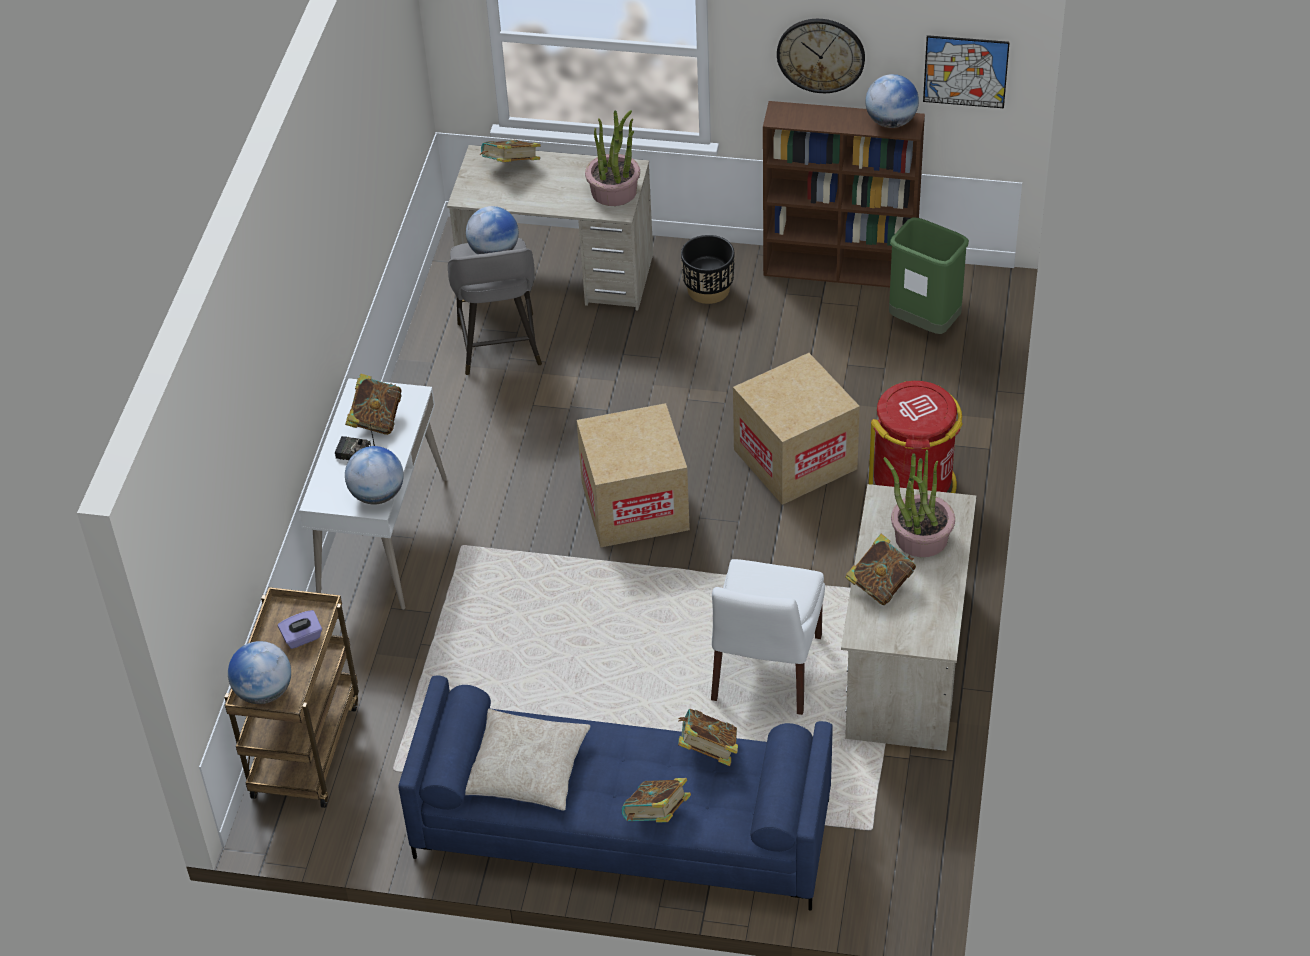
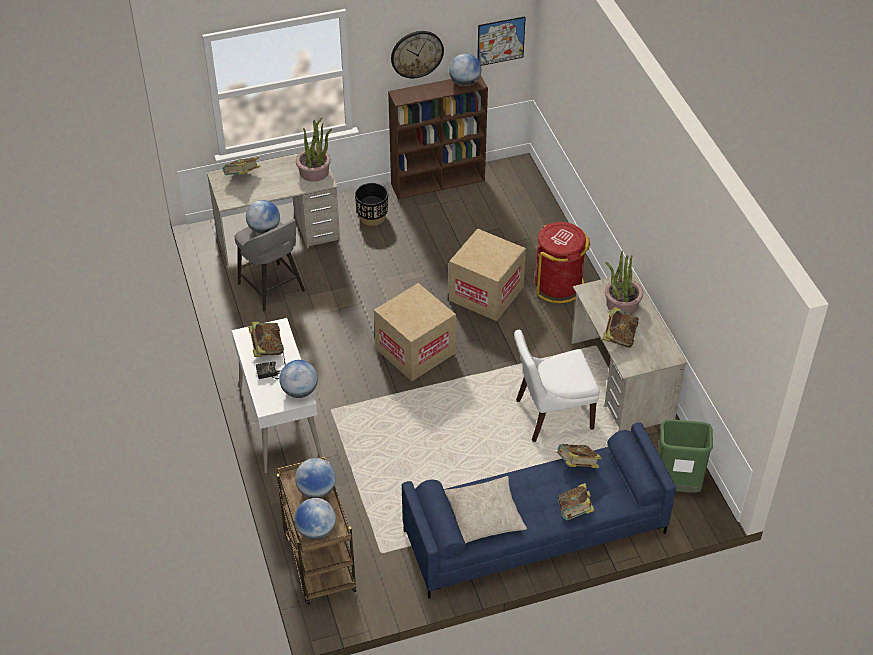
camera: 30 degrees left, 0 degrees up
(302, 638) = (316, 490): purple tissue box -> globe
(765, 672) = (551, 415): white chair -> white chair turned 90 degrees clockwise
(924, 324) = (504, 197): green trash can -> green trash can (676, 485)

